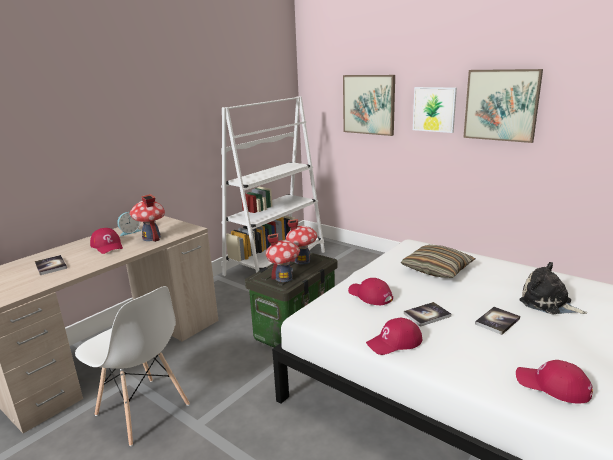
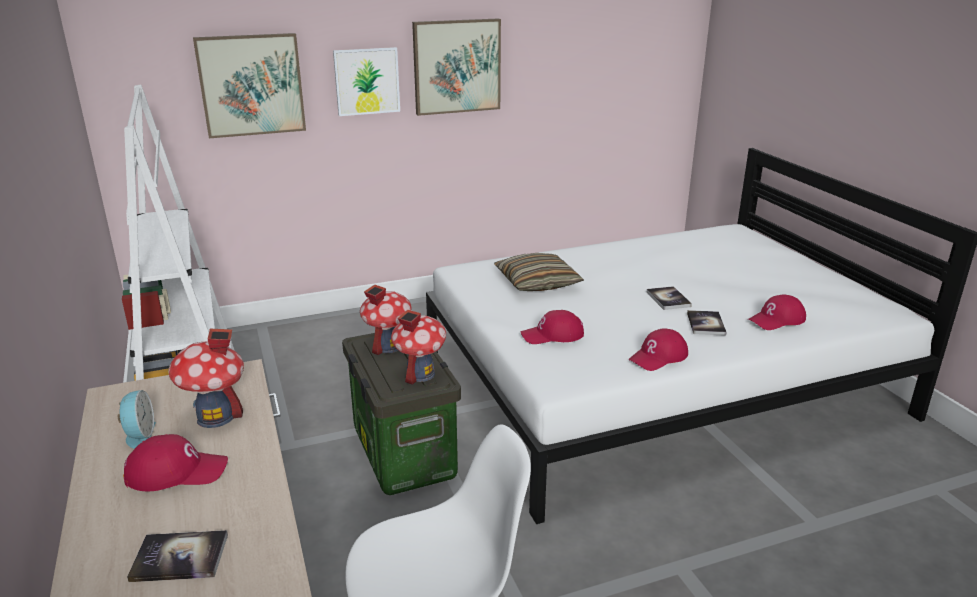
camera: 60 degrees left, 5 degrees up
(394, 342) = (658, 357): red cap -> red cap turned 45 degrees clockwise
(427, 315) = (623, 323): book -> book (706, 324)
(548, 303) = (658, 269): plush toy -> none

